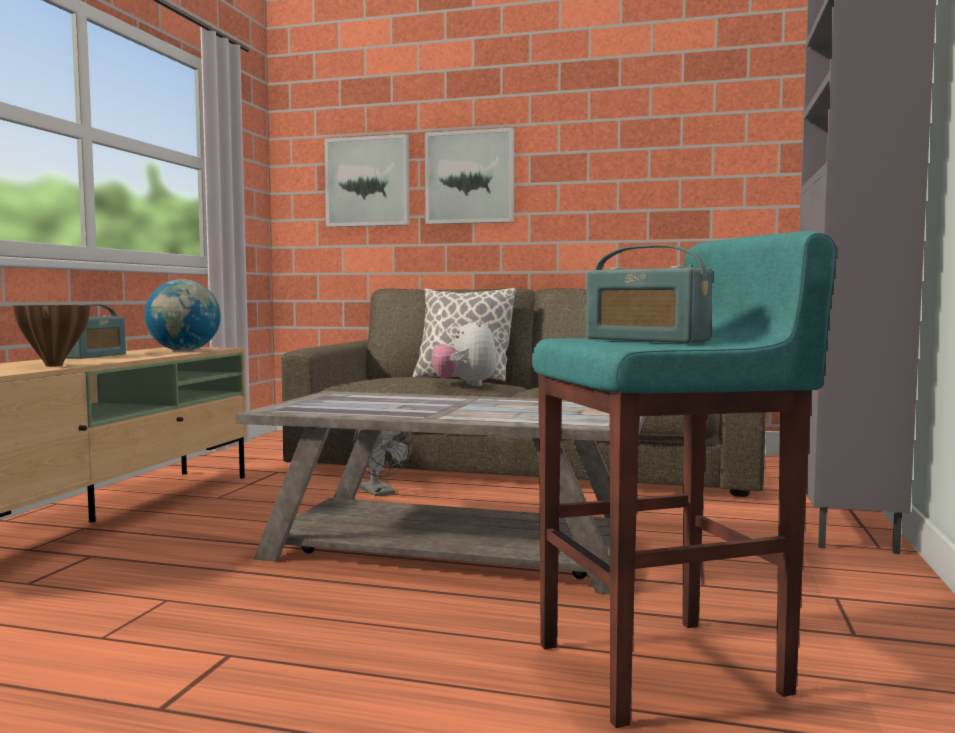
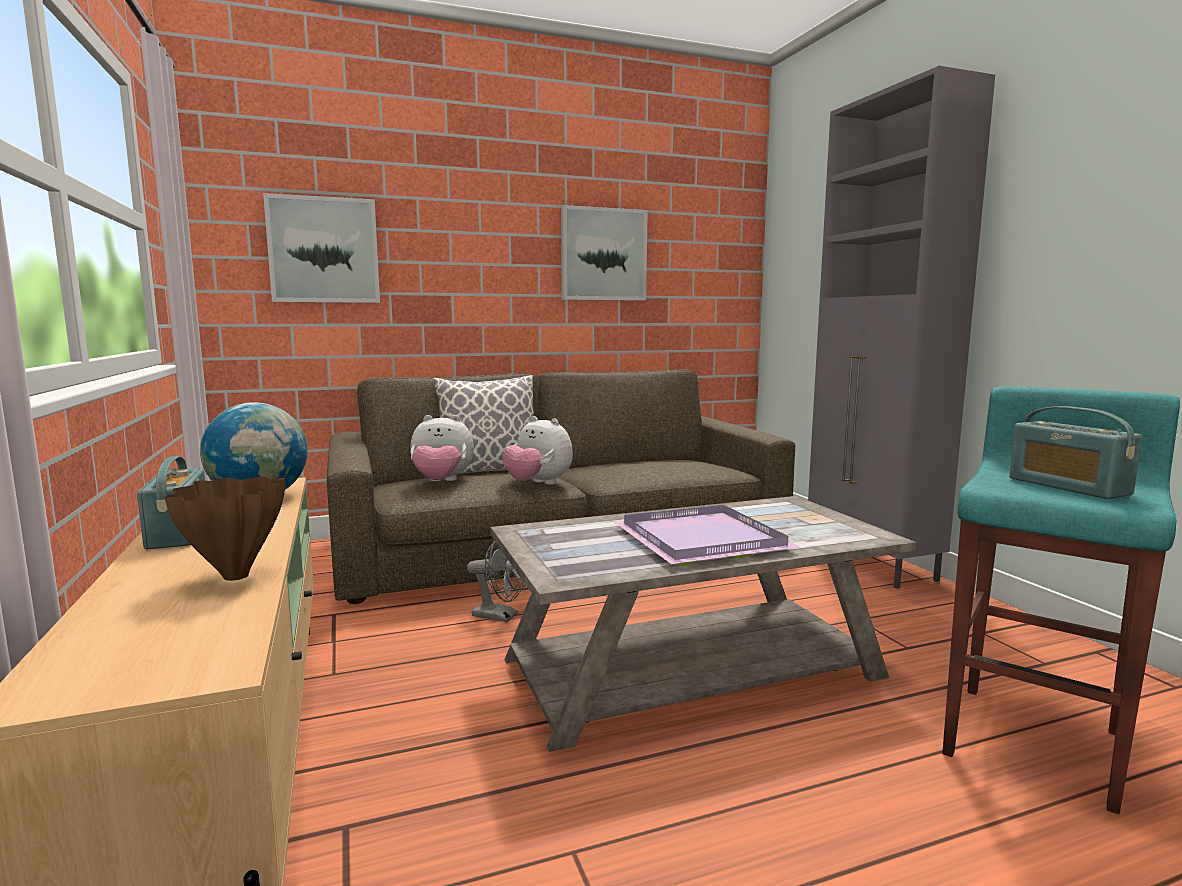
camera: 35 degrees left, 5 degrees up
(393, 377) = (441, 482): none -> plush toy
(444, 409) = (702, 539): none -> purple tray
(470, 177) = (448, 254): picture -> picture (603, 254)
(646, 340) = (1067, 486): radio -> radio turned 60 degrees clockwise

